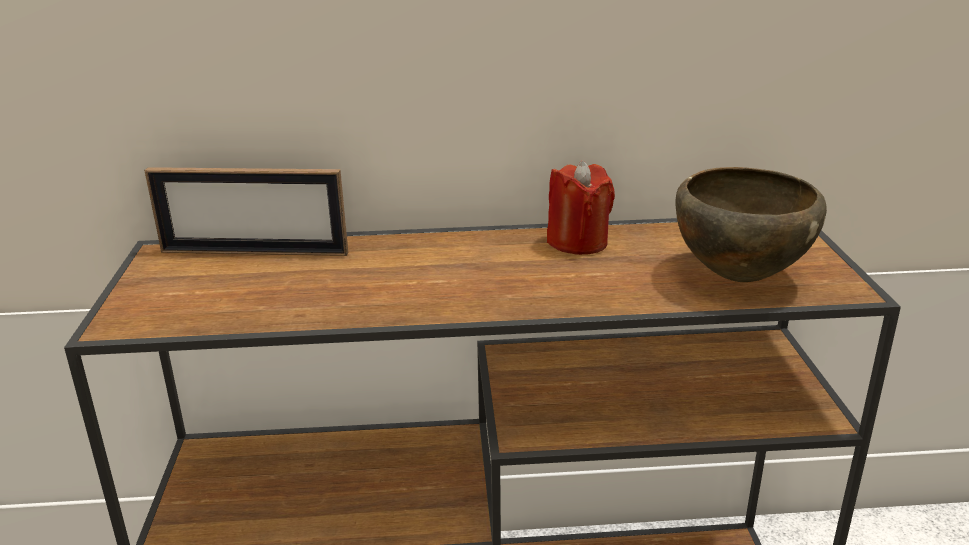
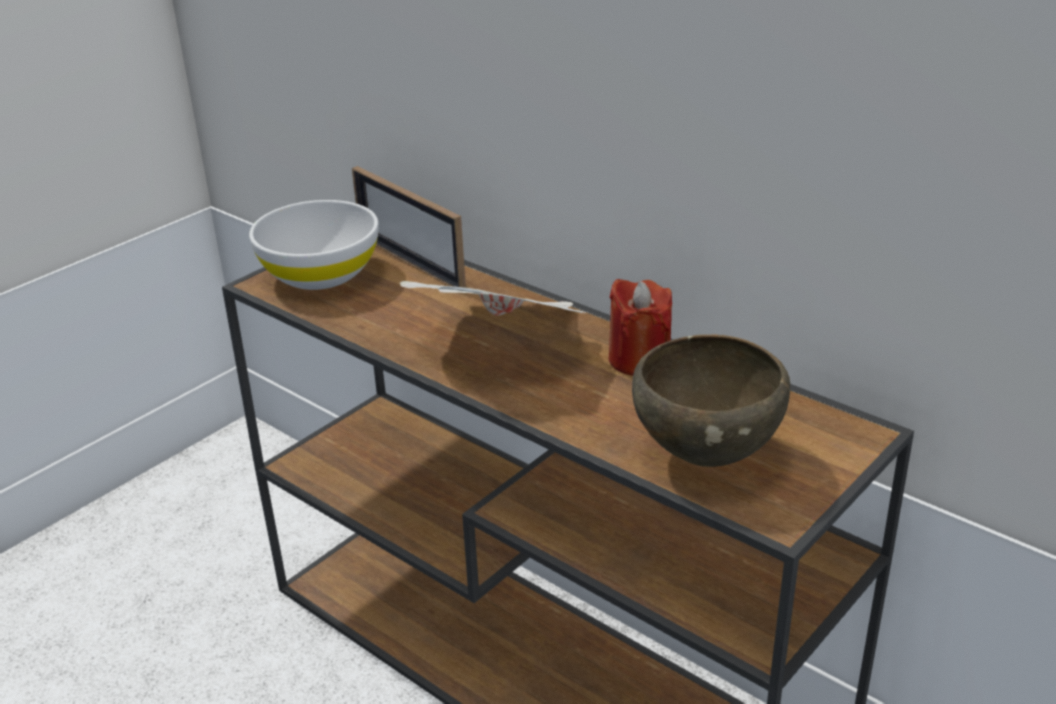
camera: 45 degrees right, 5 degrees up
(173, 293) = (320, 274): none -> white bowl
(455, 272) = (504, 341): none -> newspaper

